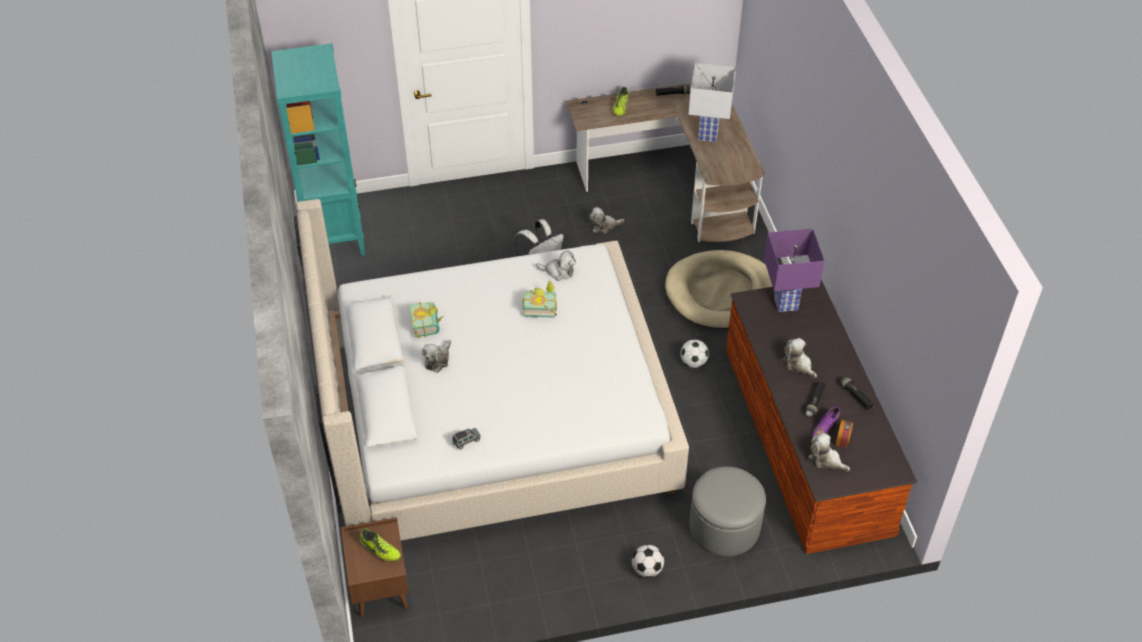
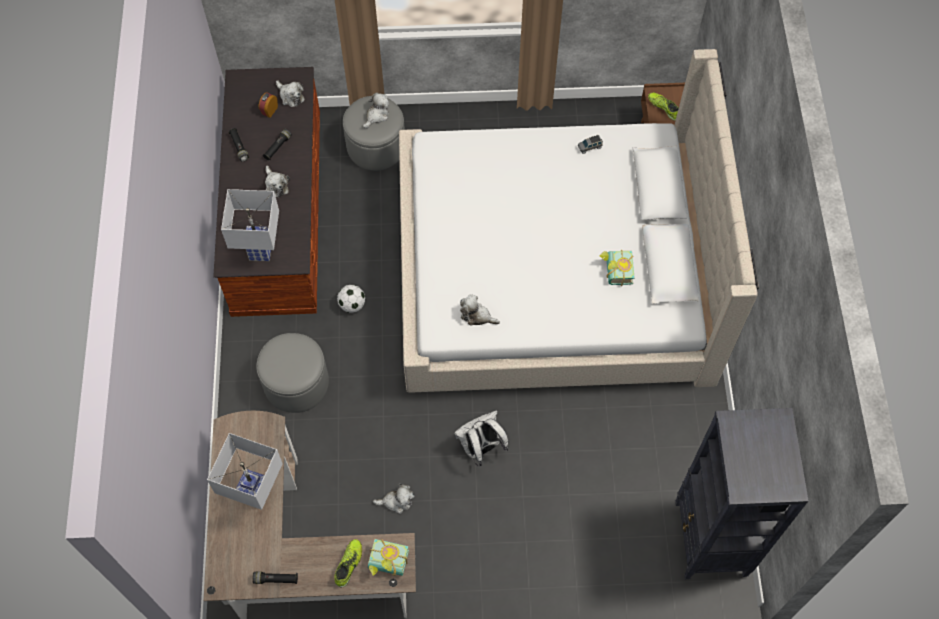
camera: 170 degrees left, 15 degrees up
(335, 235) = (710, 540): turquoise bookcase -> black bookcase
(438, 359) = (609, 231): plush toy -> plush toy (377, 115)
(540, 306) = (503, 276): book -> book (387, 564)
(647, 569) = (448, 122): football -> none
(722, 294) = (296, 383): beige dog bed -> grey ottoman
(785, 303) = (261, 252): purple table lamp -> white table lamp
(825, 428) = (278, 123): purple shoe -> none

